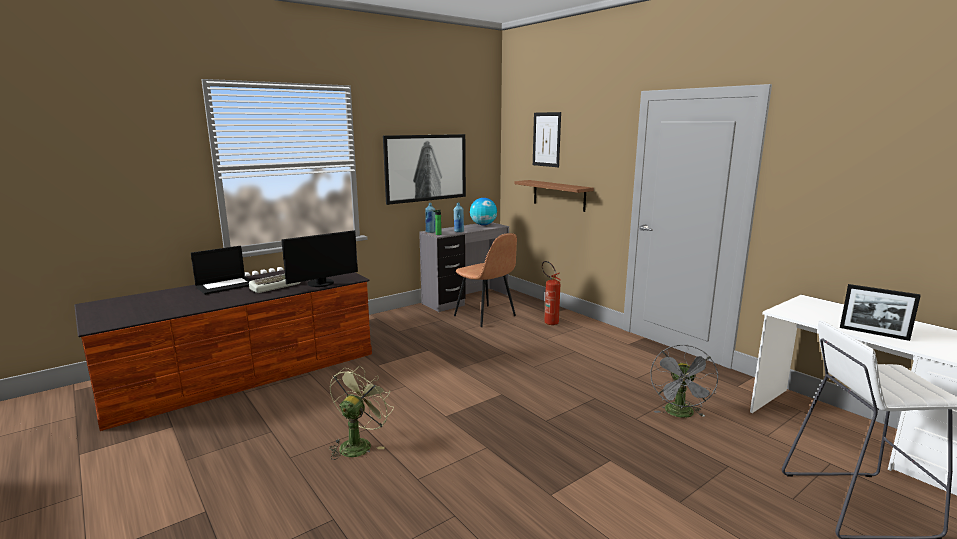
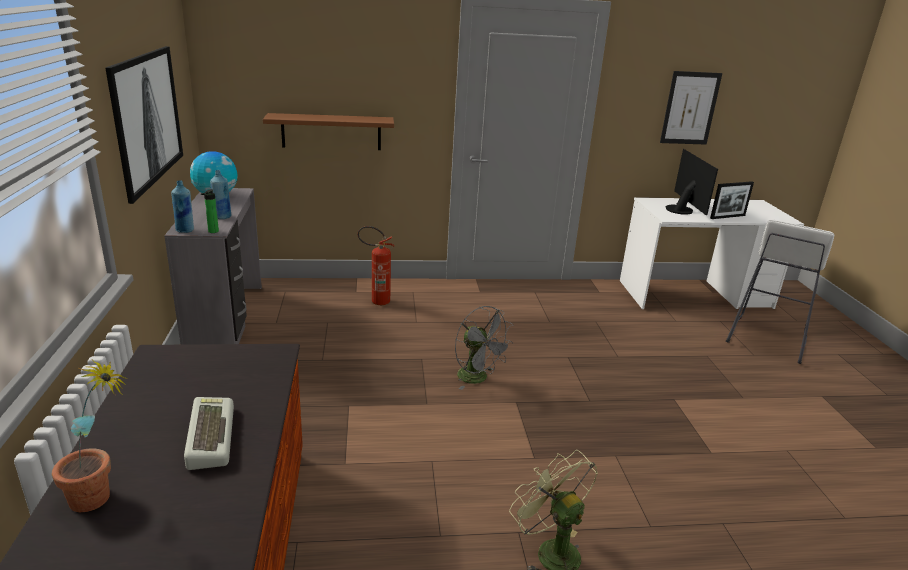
camera: 60 degrees left, 10 degrees up
(226, 285) = (102, 498): laptop -> potted plant
(322, 284) = (266, 387): monitor -> monitor (682, 210)
(485, 316) = (304, 328): brown chair -> none
(546, 139) = (299, 51): picture -> picture (690, 108)
(680, 414) = (625, 335): grey fan -> grey fan (478, 378)

